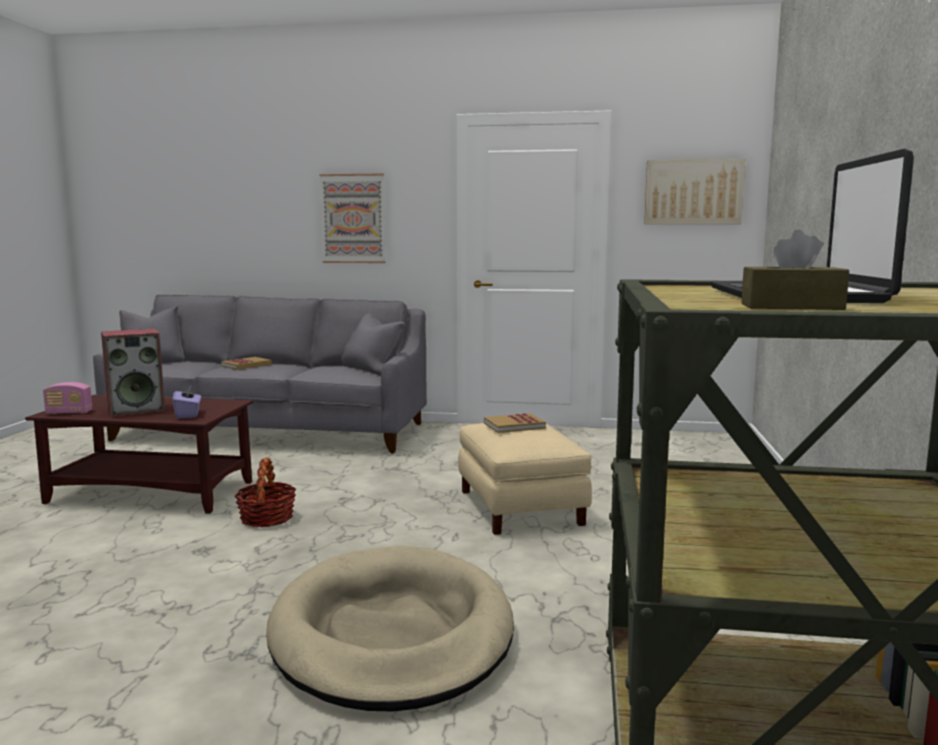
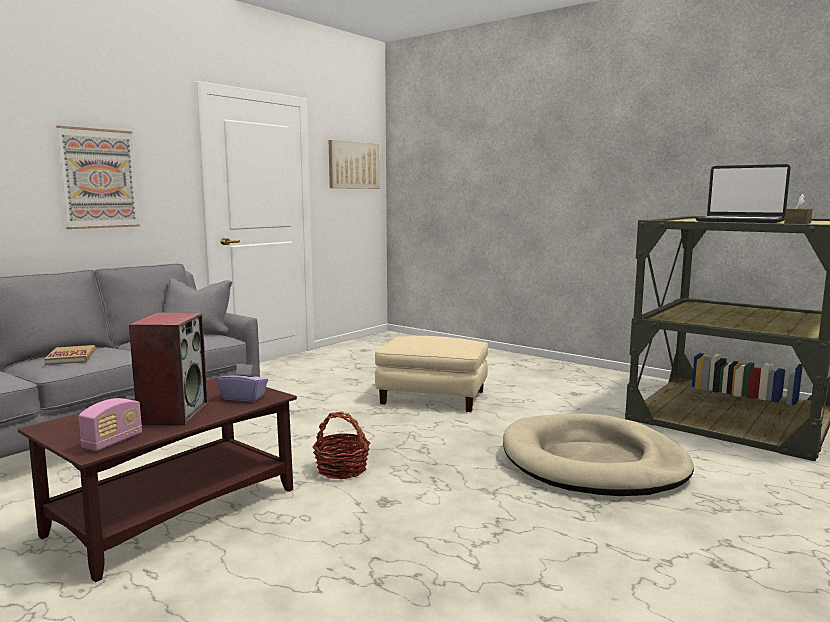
camera: 60 degrees left, 0 degrees up
(514, 426) = (426, 338): book -> none

